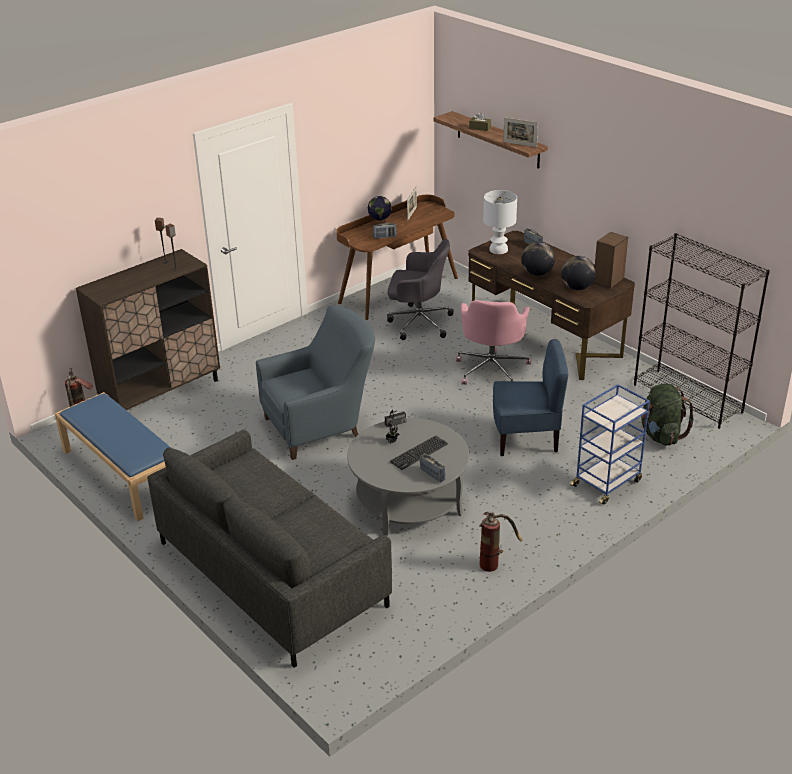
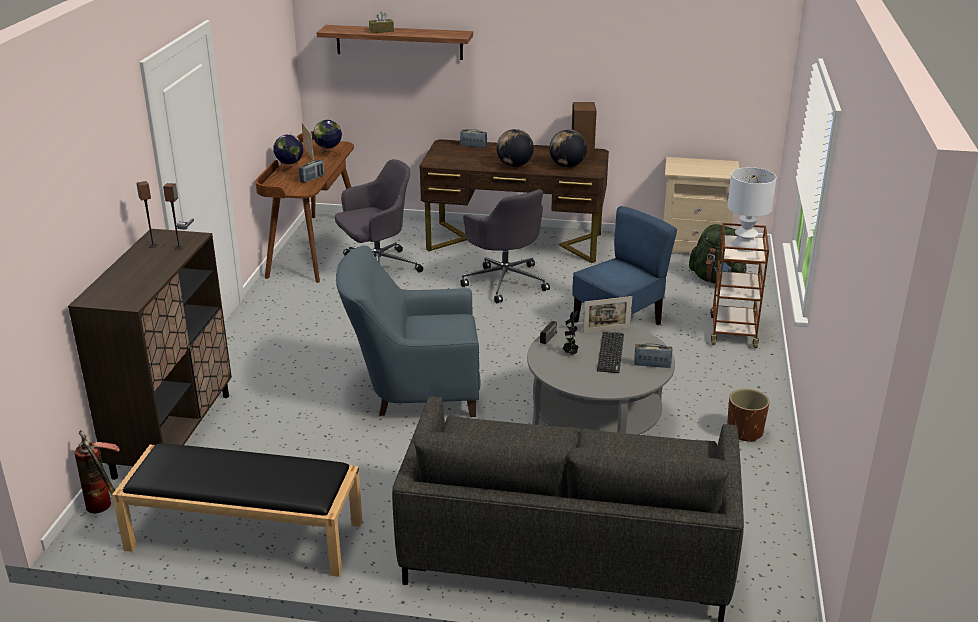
camera: 40 degrees left, 5 degrees down
(123, 472) = (243, 536): blue bench -> black bench
(321, 426) = (413, 391): blue armchair -> blue armchair turned 120 degrees counterclockwise
(423, 219) = (329, 155): none -> globe
(492, 369) = (505, 281): pink office chair -> grey office chair
(494, 561) = (744, 432): fire extinguisher -> brown planter
(498, 249) = (447, 157): white table lamp -> white table lamp (744, 246)
(520, 144) = (445, 34): picture frame -> picture frame (606, 330)
(607, 482) = (733, 331): blue cart -> brown cart
(688, 398) = (694, 246): black bookcase -> beige nightstand

